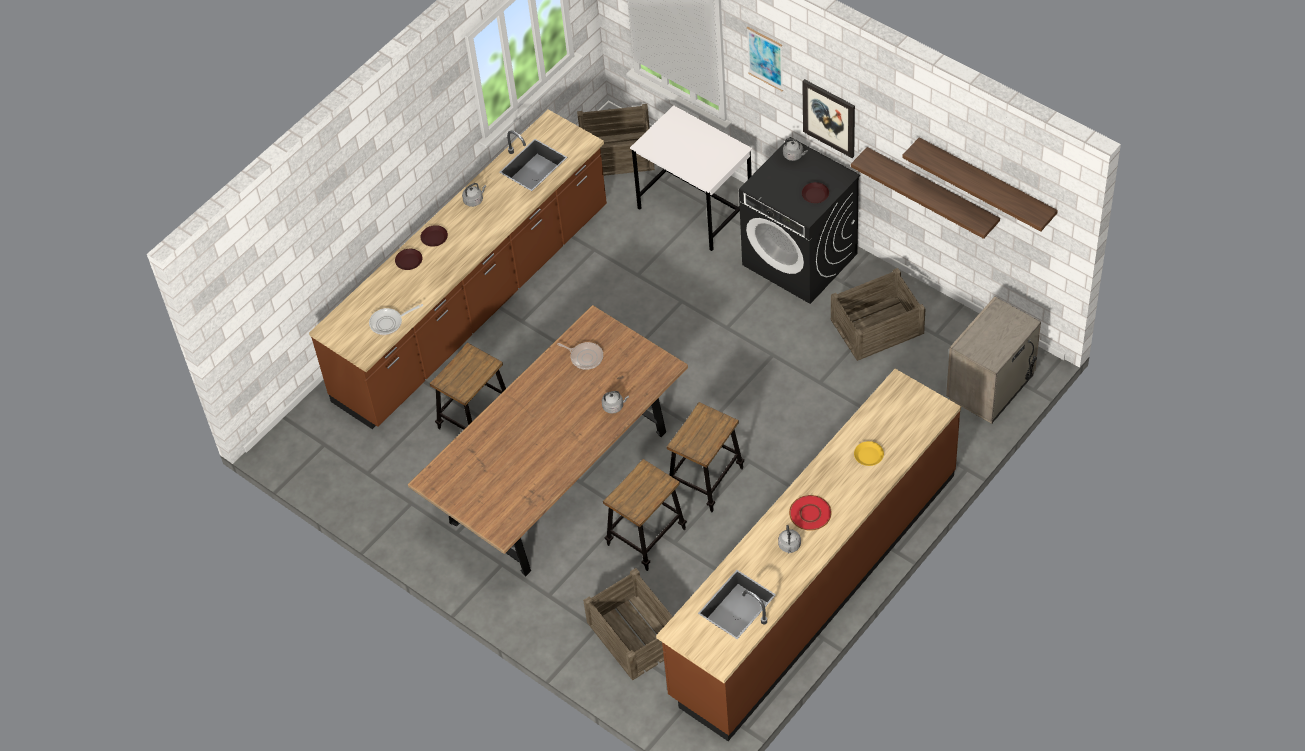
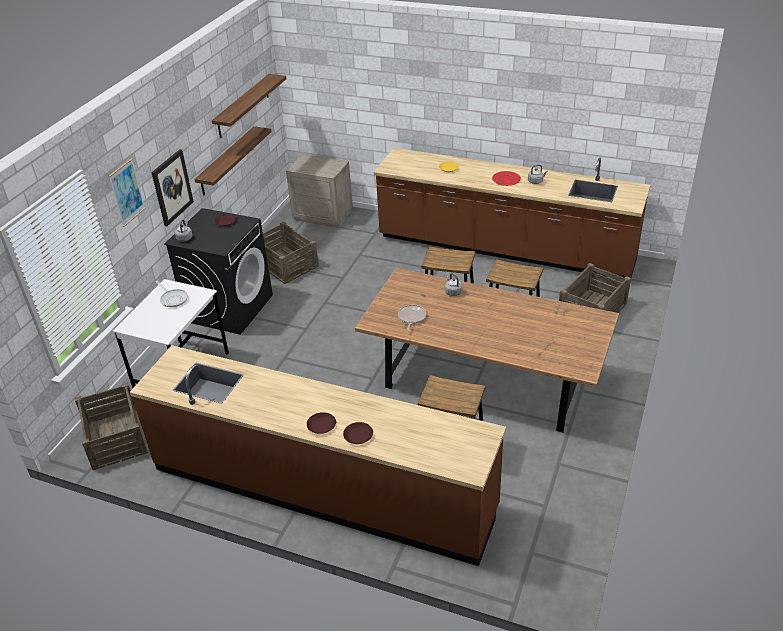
camera: 110 degrees left, 15 degrees down
(389, 323) = (442, 426): frying pan -> frying pan (173, 299)
(474, 200) = (263, 410): grey kettle -> none

